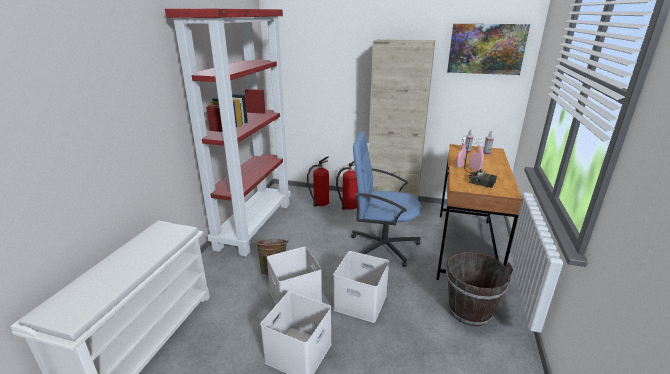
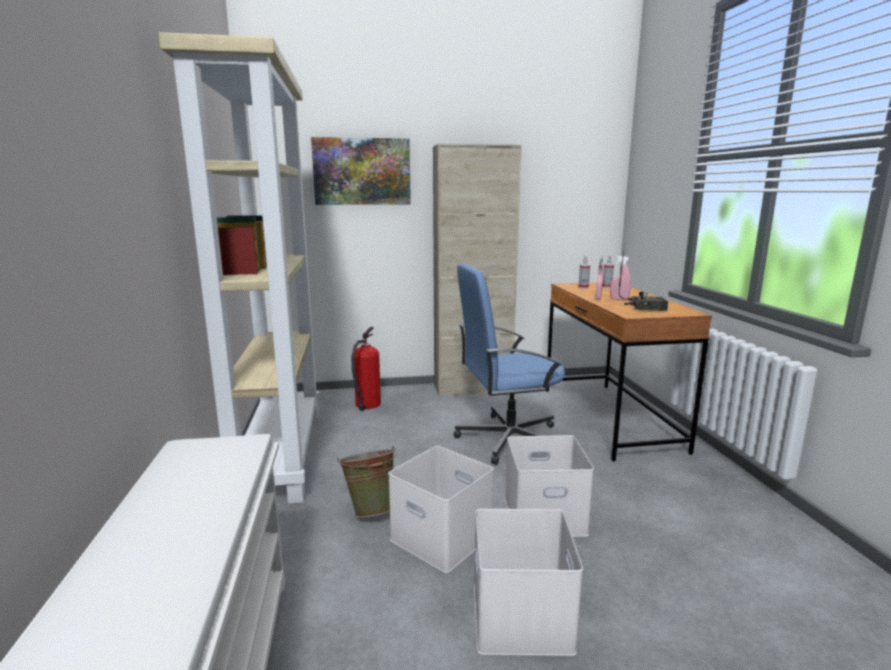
camera: 25 degrees left, 10 degrees down
(254, 224) = (279, 454): red bookcase -> beige bookcase
(348, 206) = (414, 401): fire extinguisher -> none
(469, 311) = (684, 486): brown bucket -> none
(486, 49) = (571, 159): picture -> picture (362, 171)

